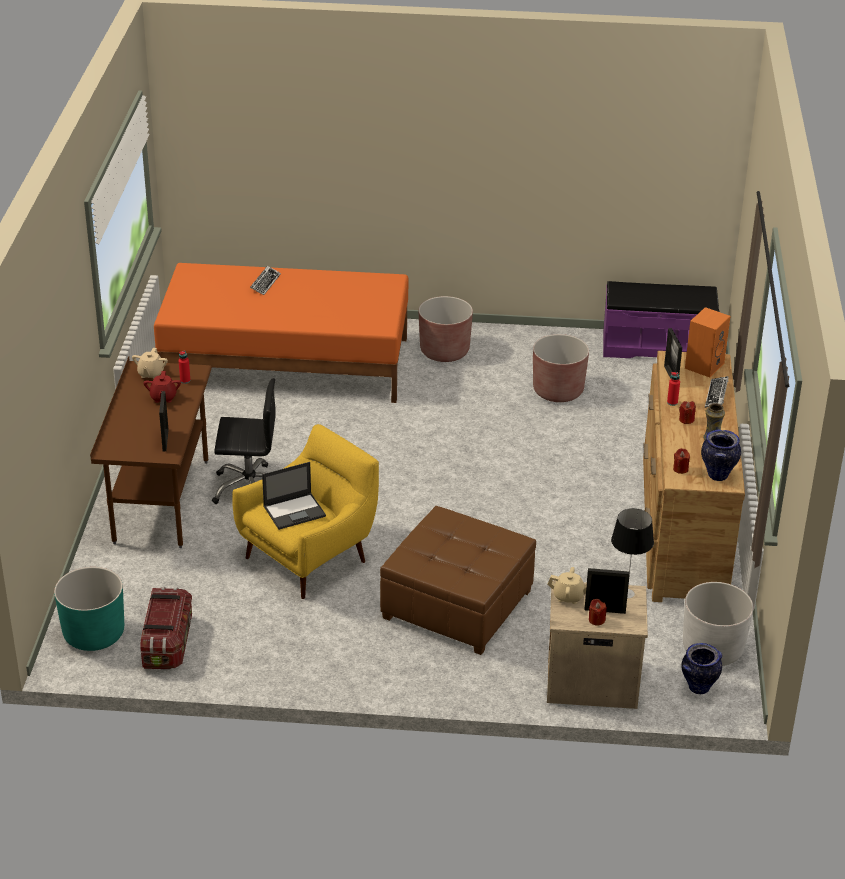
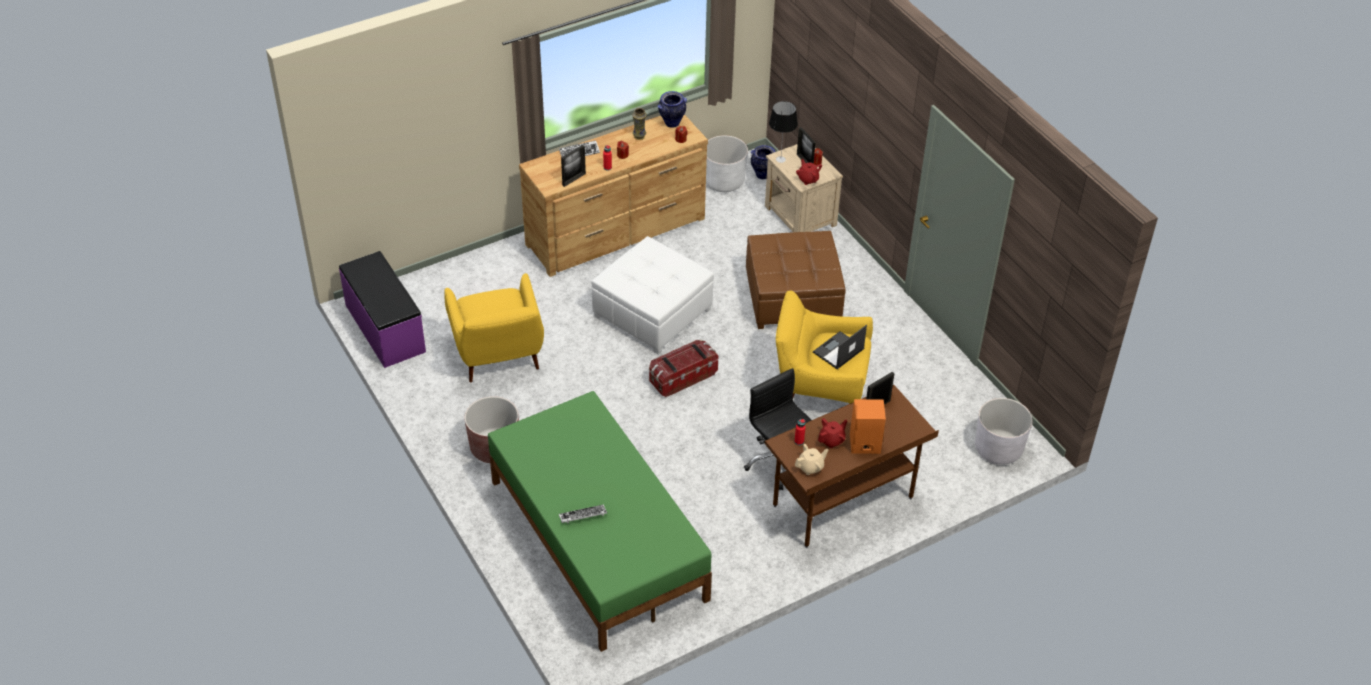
camera: 125 degrees left, 10 degrees up
(94, 634) = (998, 449): turquoise planter -> white planter
(167, 643) = (966, 408): storage box -> storage box (682, 377)
(285, 362) = (597, 540): orange bed -> green bed
(295, 511) = (838, 351): laptop -> laptop turned 75 degrees counterclockwise
(529, 499) = (651, 312): none -> white ottoman
(558, 391) = (498, 356): brown planter -> yellow armchair
(568, 597) = (808, 179): beige teapot -> red teapot
(704, 365) = (545, 170): orange speaker -> orange speaker (864, 444)

